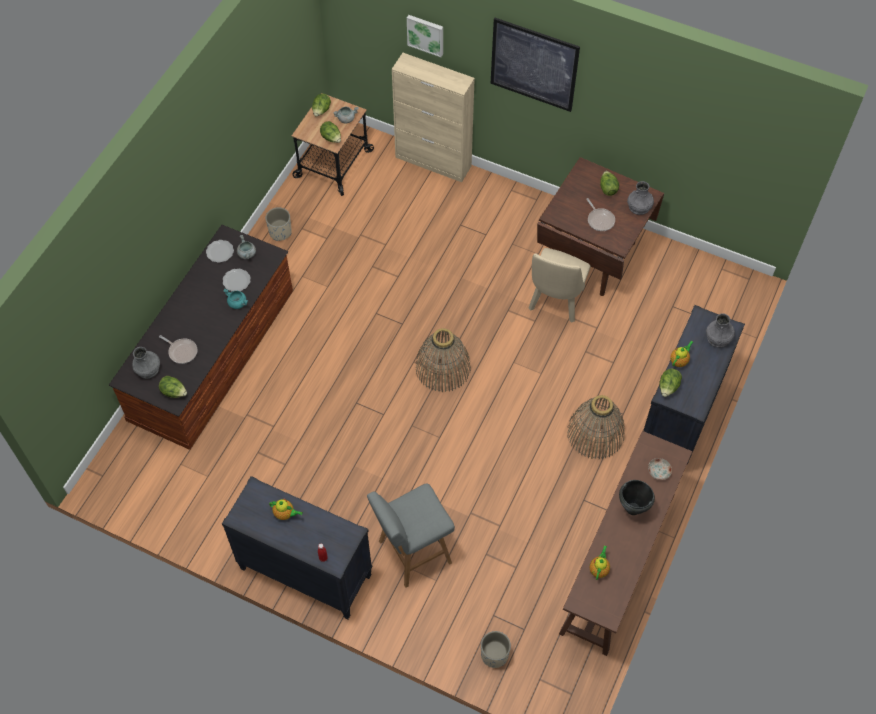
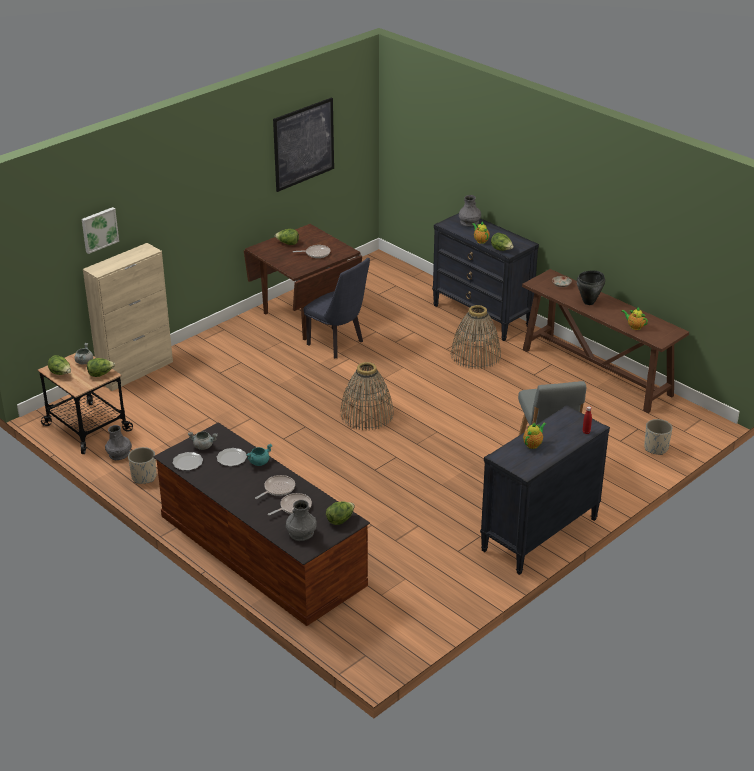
camera: 70 degrees left, 25 degrees down
(203, 330) = (278, 489): none -> frying pan
(534, 64) = (189, 185): picture -> picture (303, 144)
(555, 303) = (338, 345): beige chair -> blue chair
(639, 207) = (316, 235): grey vase -> grey vase (119, 454)

